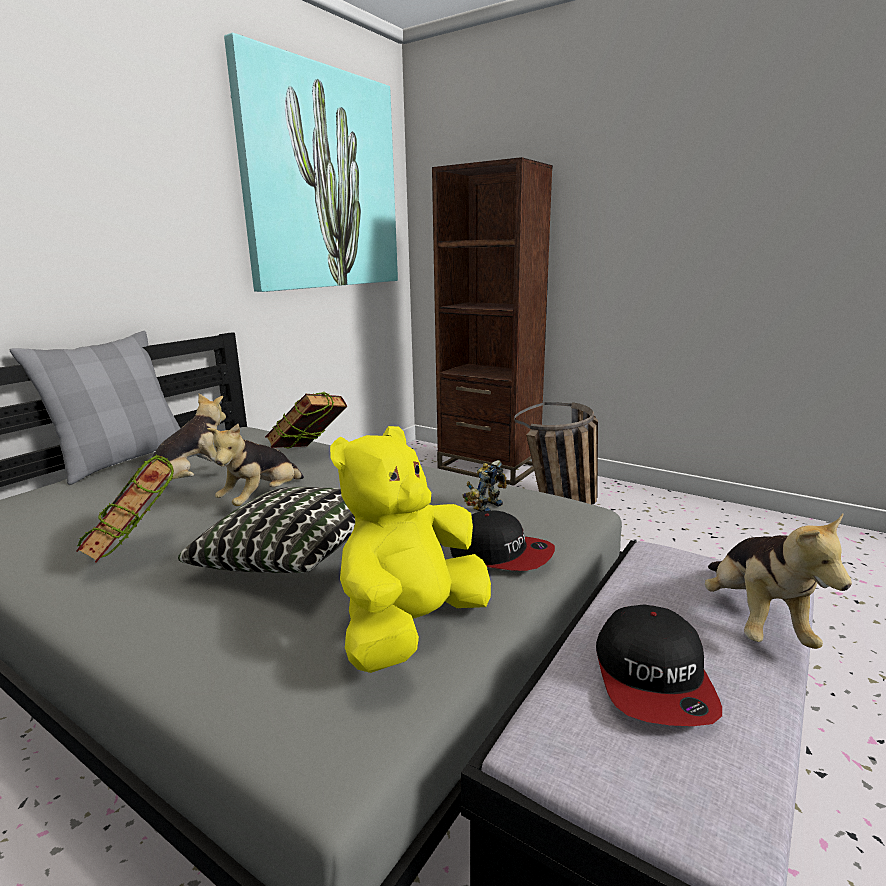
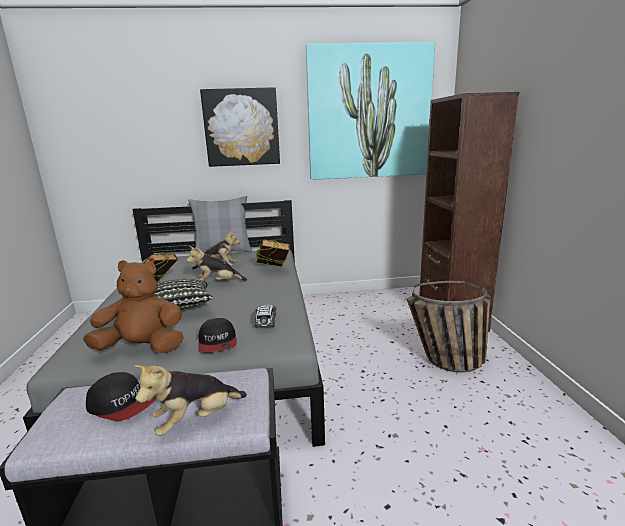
camera: 50 degrees right, 0 degrees up
(118, 180) = (241, 127): none -> picture
(411, 627) = (143, 348): yellow plush toy -> brown plush toy
(485, 506) = (266, 321): toy robot -> toy car
(653, 679) = (123, 404): cap -> cap turned 120 degrees counterclockwise

